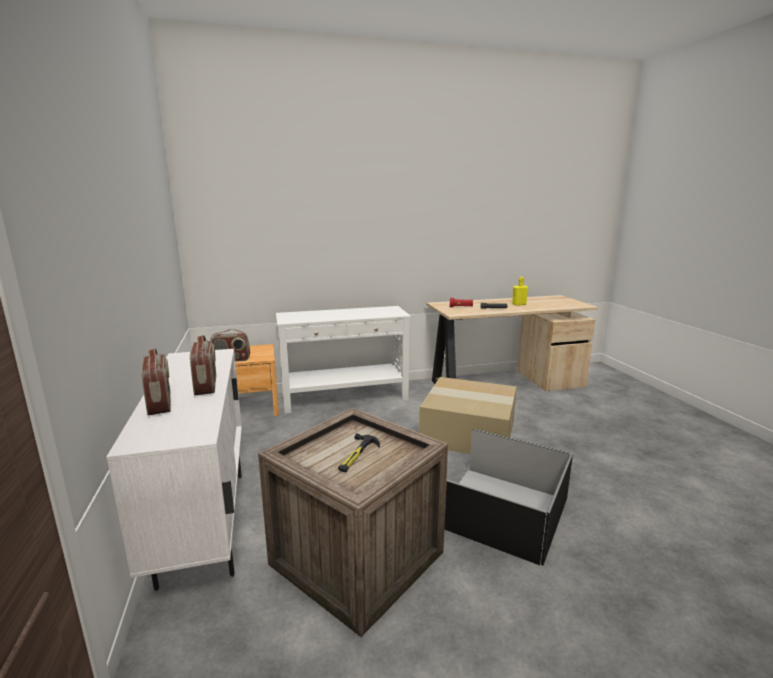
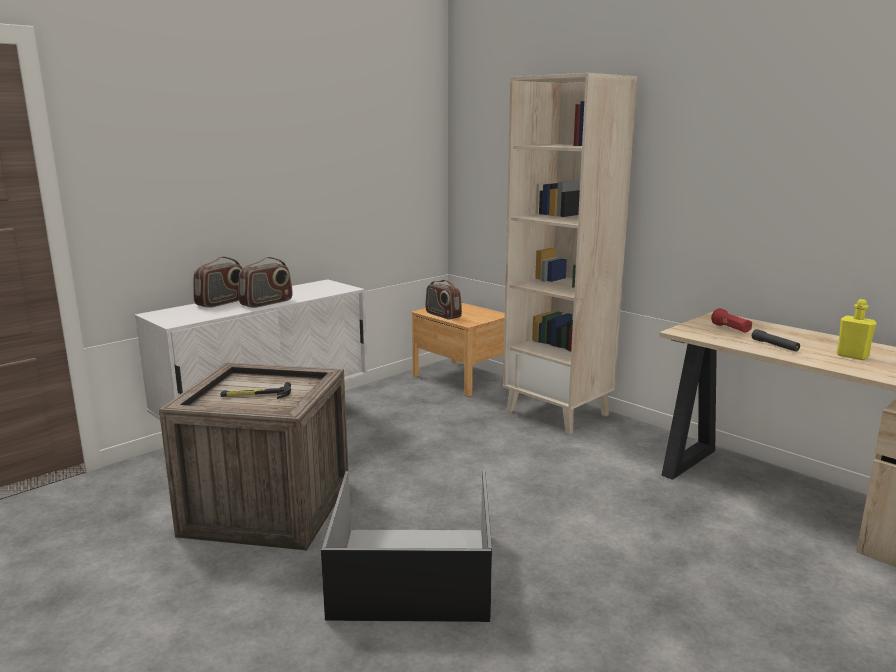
camera: 60 degrees right, 0 degrees up
(345, 398) = (558, 412): white console table -> beige bookcase
(470, 432) = (585, 511): cardboard box -> none

